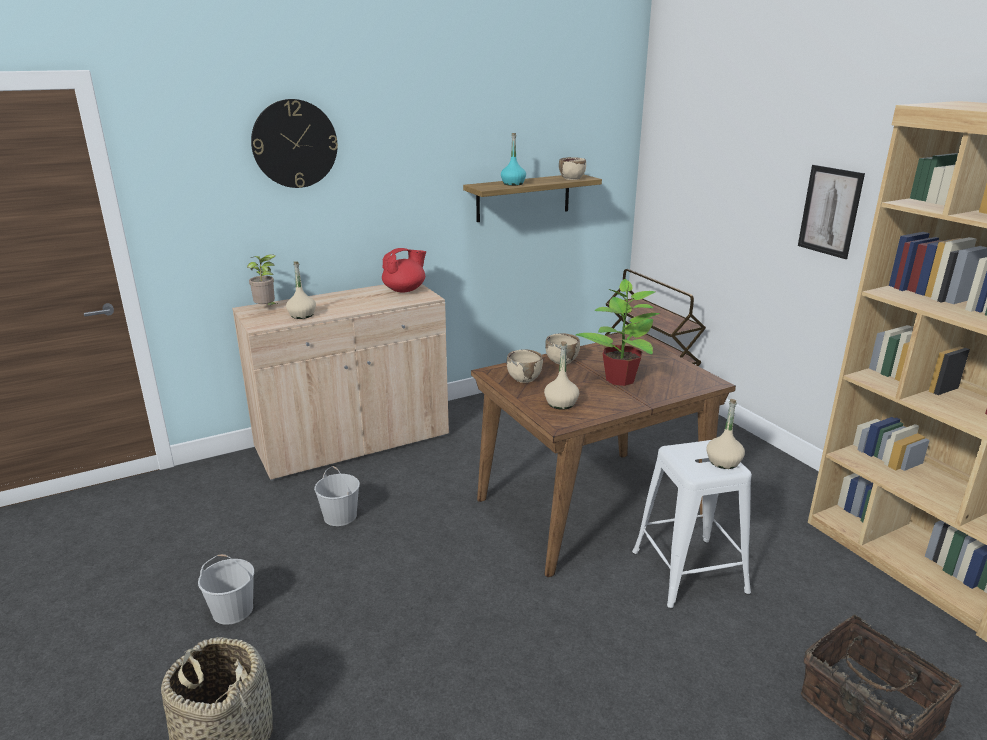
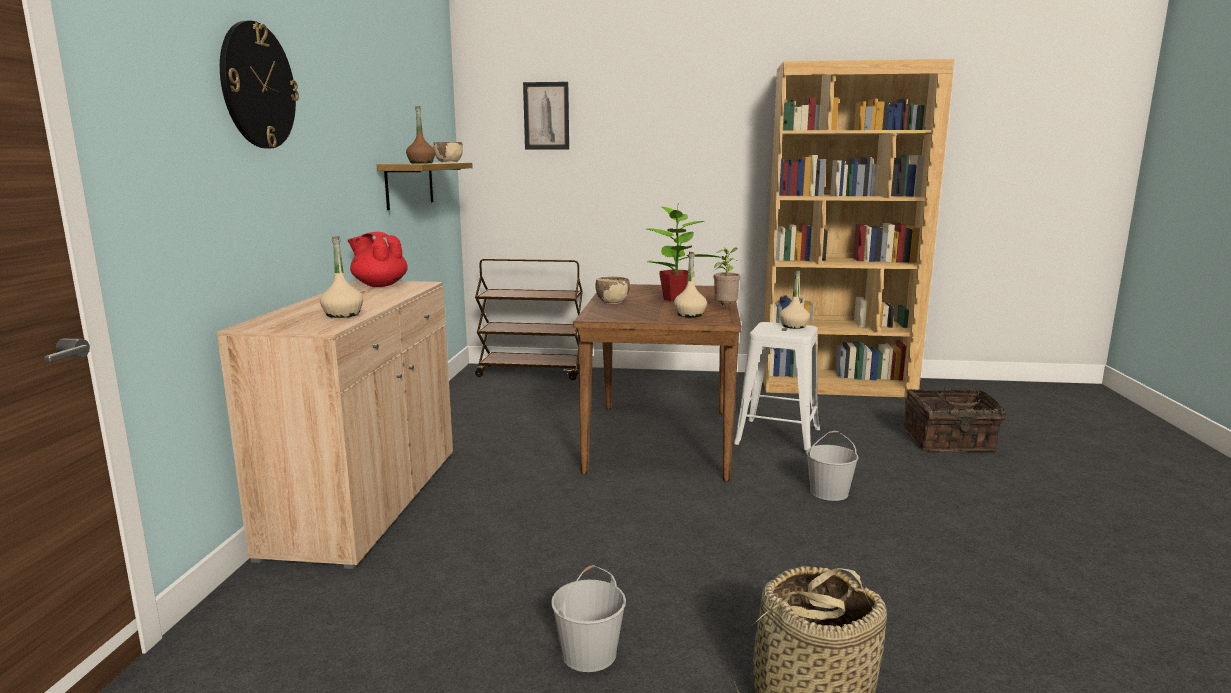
camera: 55 degrees left, 10 degrees down
(267, 308) = (273, 321): potted plant -> potted plant (725, 309)
(339, 516) = (501, 544): white bucket -> white bucket (828, 492)
(405, 290) = (379, 285): red teapot -> red teapot turned 60 degrees counterclockwise
(513, 184) = (421, 163): turquoise bottle -> brown bottle
(524, 378) = (624, 313): beige bowl -> none
(830, 211) = (687, 162): picture -> picture (546, 116)

